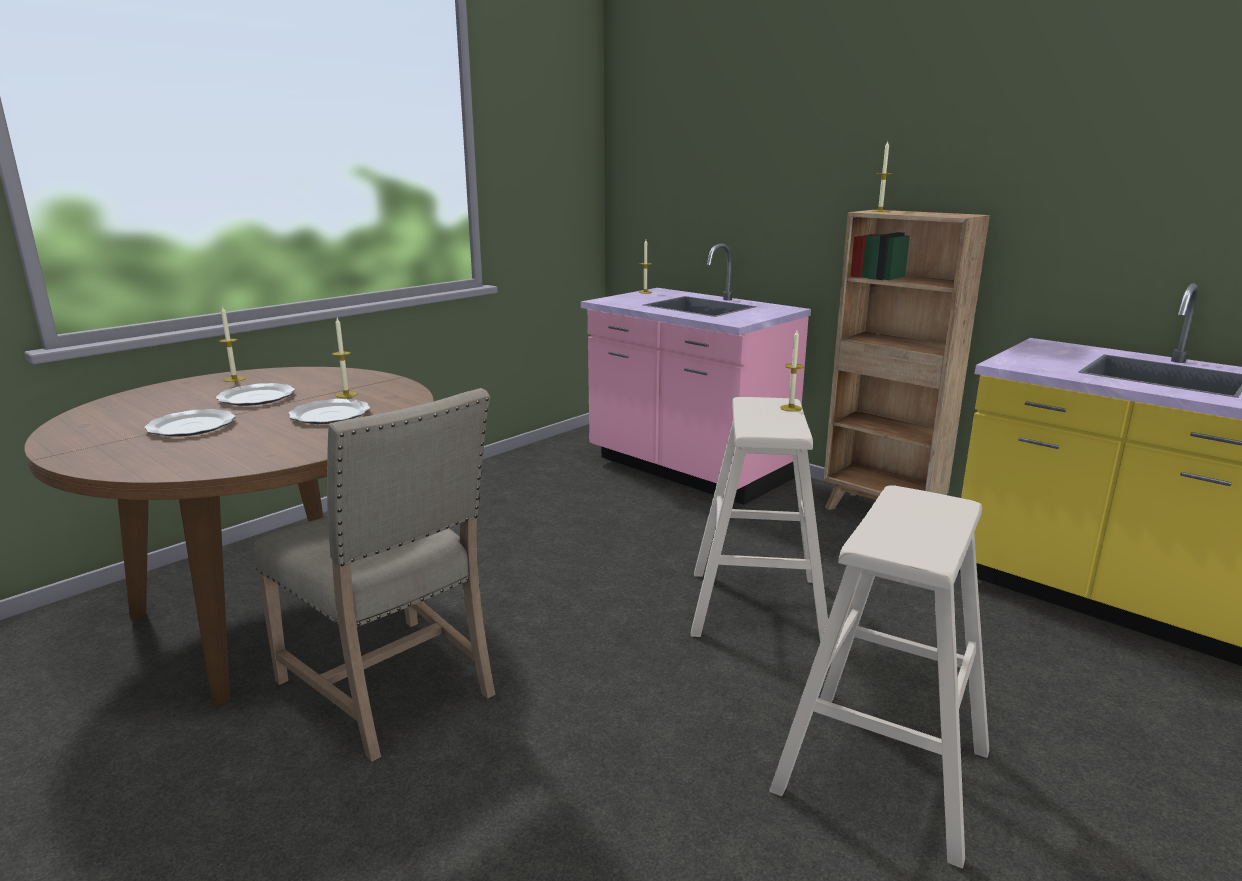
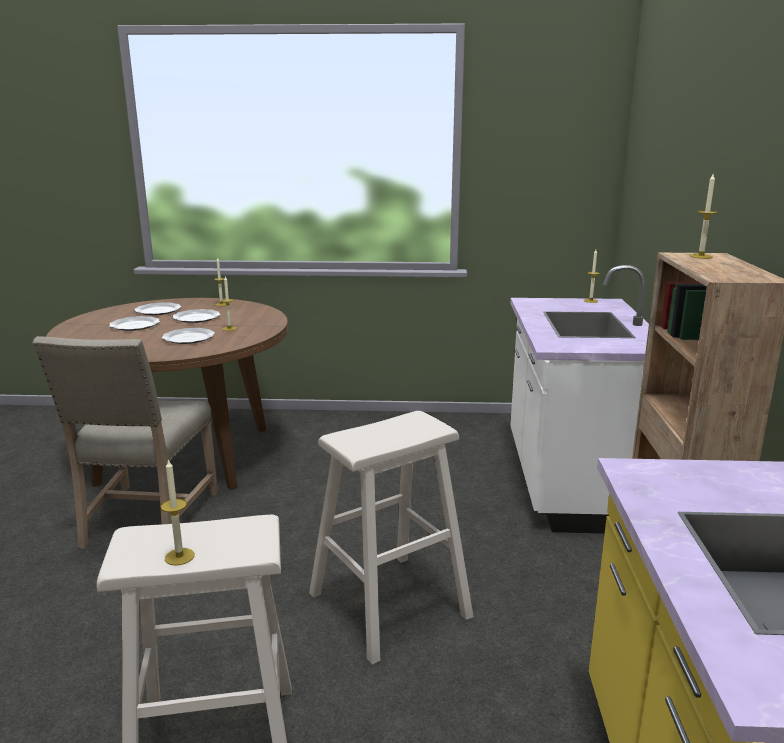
camera: 50 degrees right, 0 degrees up
(161, 406) = (158, 311): none -> plate
(688, 470) = (569, 483): pink counter -> white counter
(791, 408) = (423, 434): candle -> candle (179, 556)

